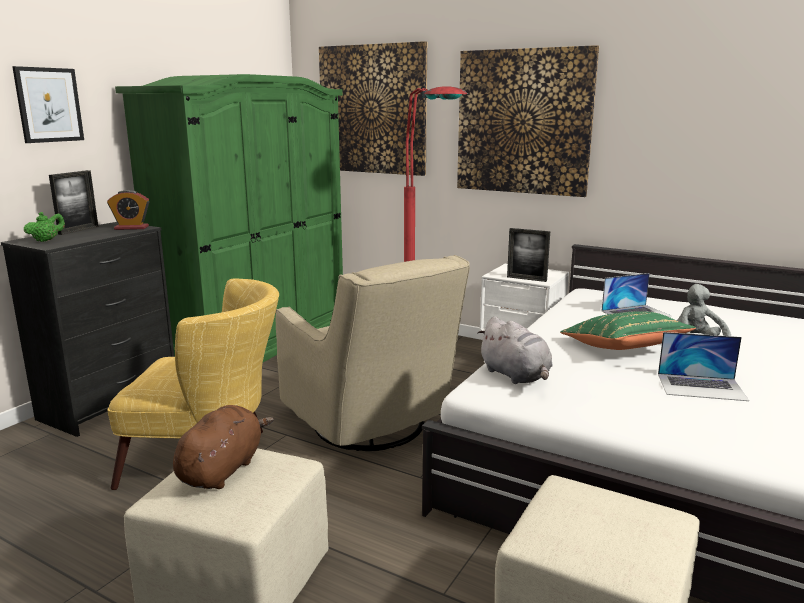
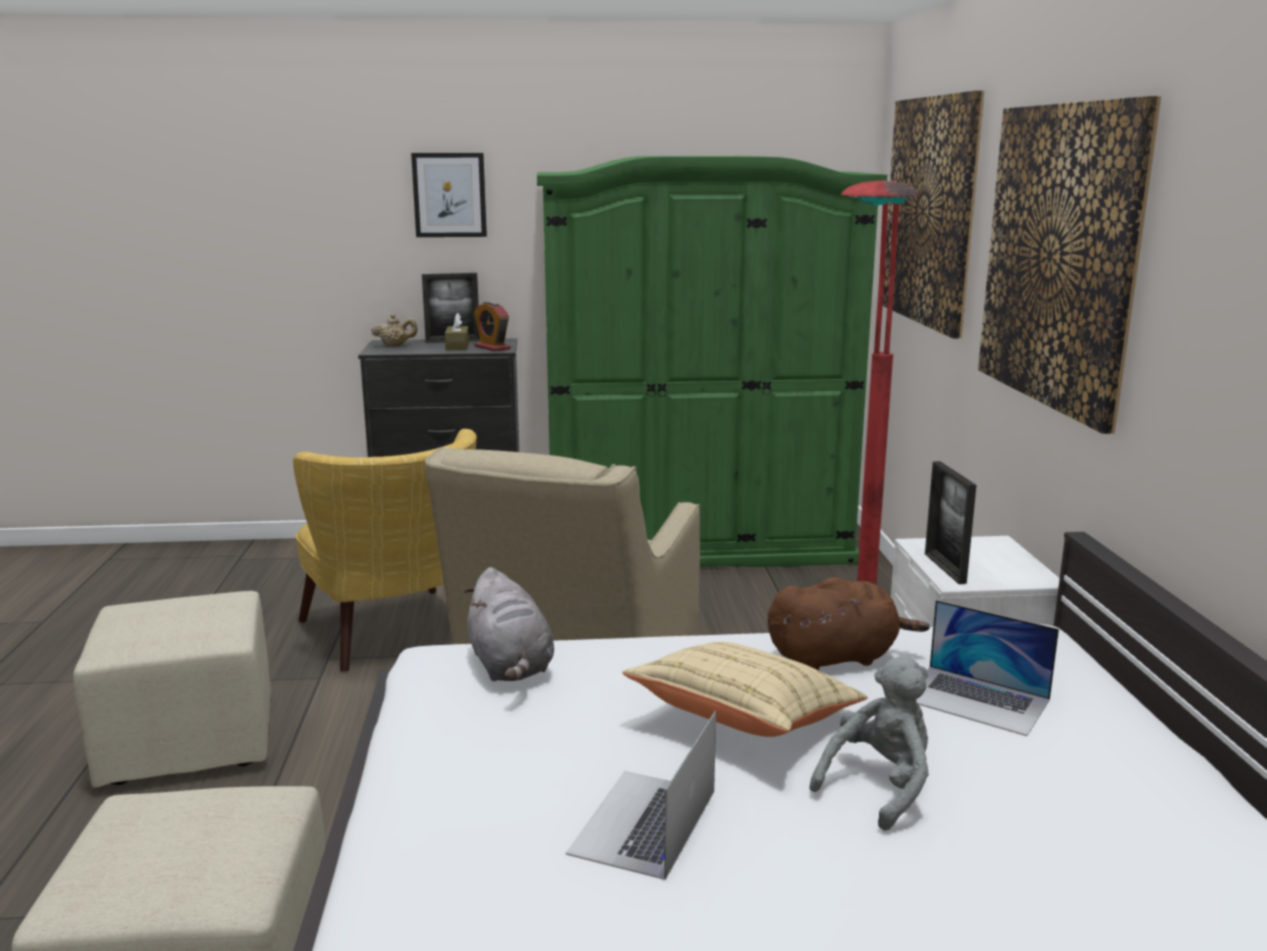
camera: 55 degrees right, 0 degrees up
(46, 240) = (395, 346): green teapot -> beige teapot
(100, 232) = (457, 346): none -> brown tissue box
(222, 469) = (187, 611): brown plush toy -> brown plush toy (837, 658)
(516, 376) = (510, 666): grey plush toy -> grey plush toy turned 45 degrees counterclockwise
(623, 348) = (745, 721): green pillow -> beige pillow
(701, 387) = (643, 822): laptop -> laptop turned 45 degrees clockwise

